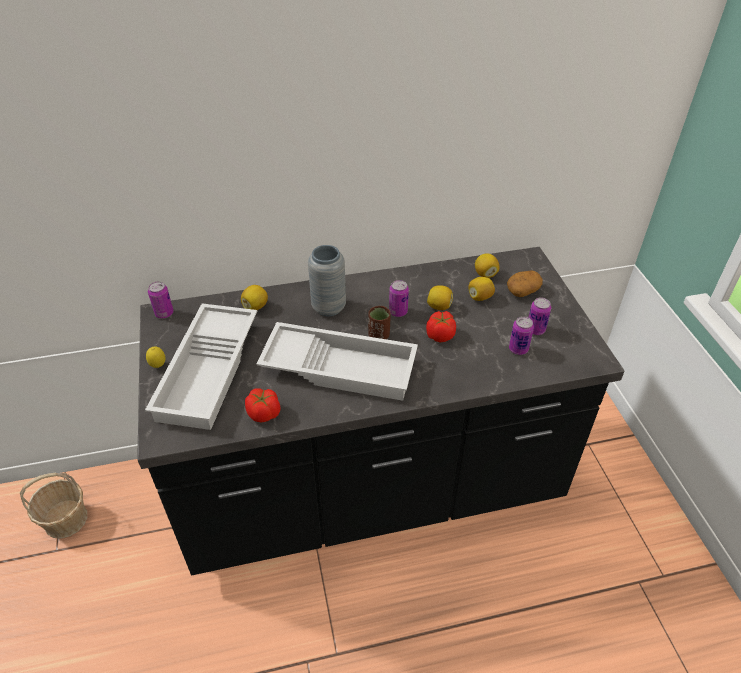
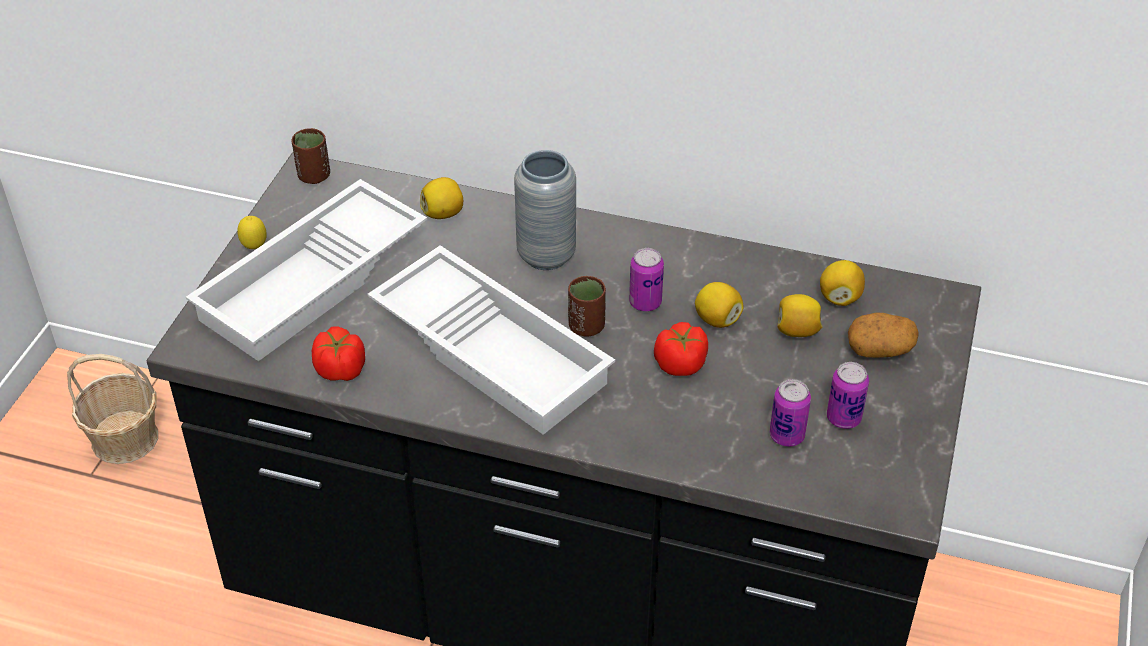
camera: 30 degrees right, 0 degrees up
(164, 313) = (314, 176): can -> brown cup

